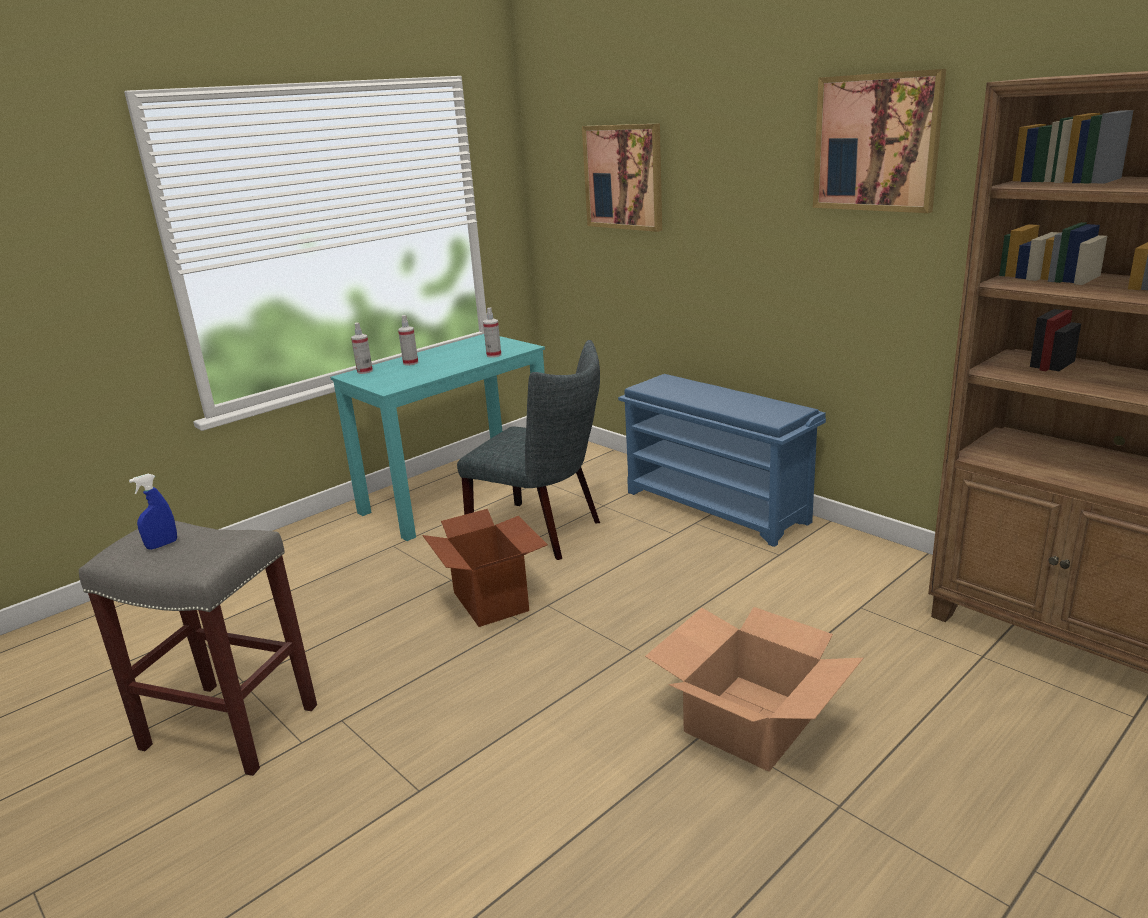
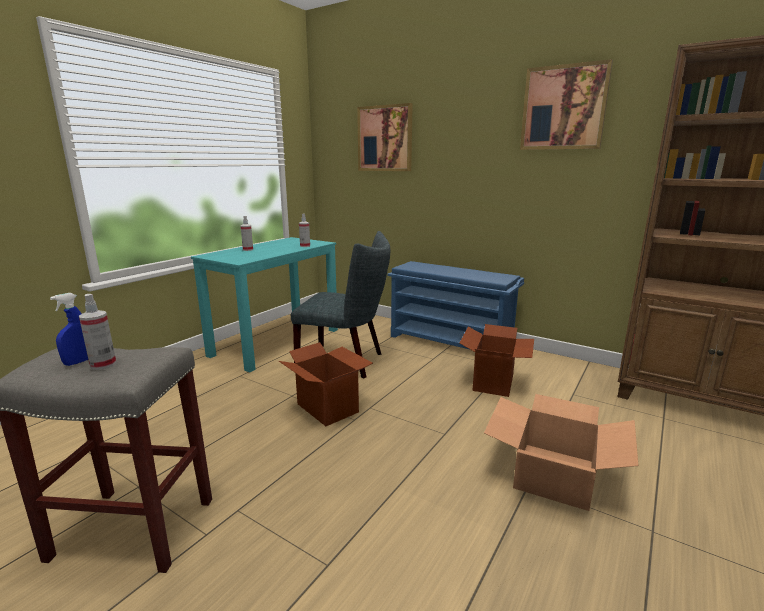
camera: 15 degrees left, 5 degrees down
(365, 371) = (216, 253): spray bottle -> spray bottle (103, 364)
(747, 580) = (494, 383): none -> cardboard box

